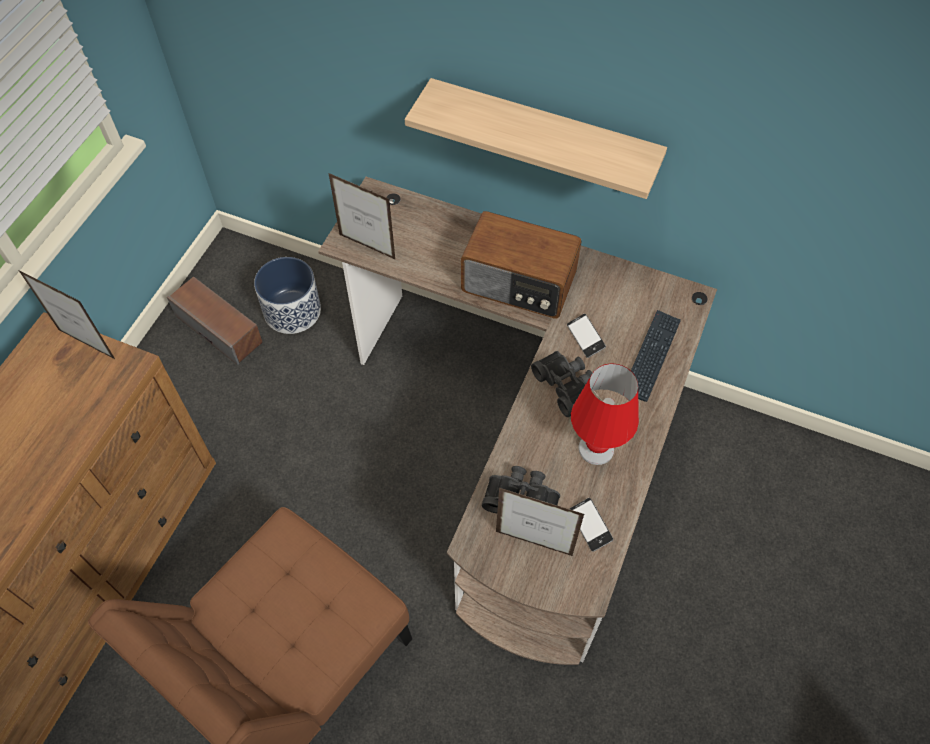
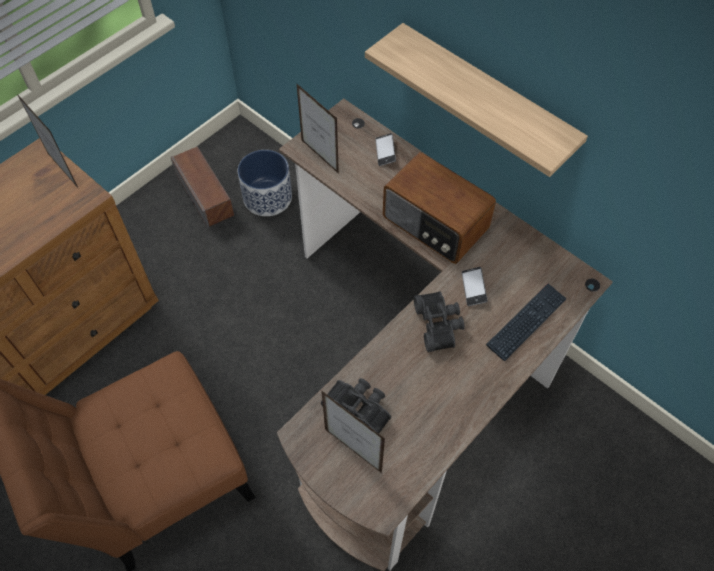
camera: 20 degrees right, 0 degrees up
(590, 526) = (408, 453): phone -> phone (385, 152)
(596, 448) = (442, 387): red table lamp -> none

